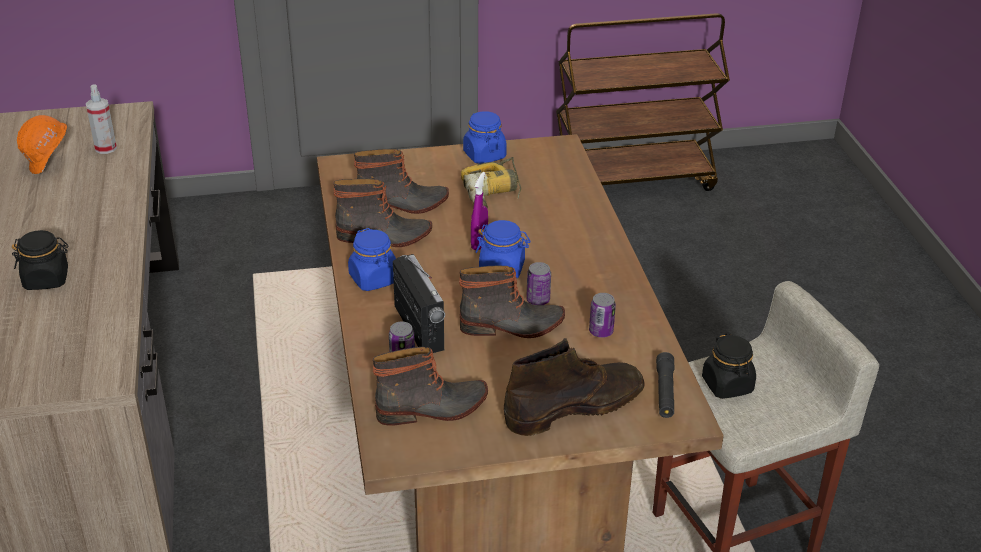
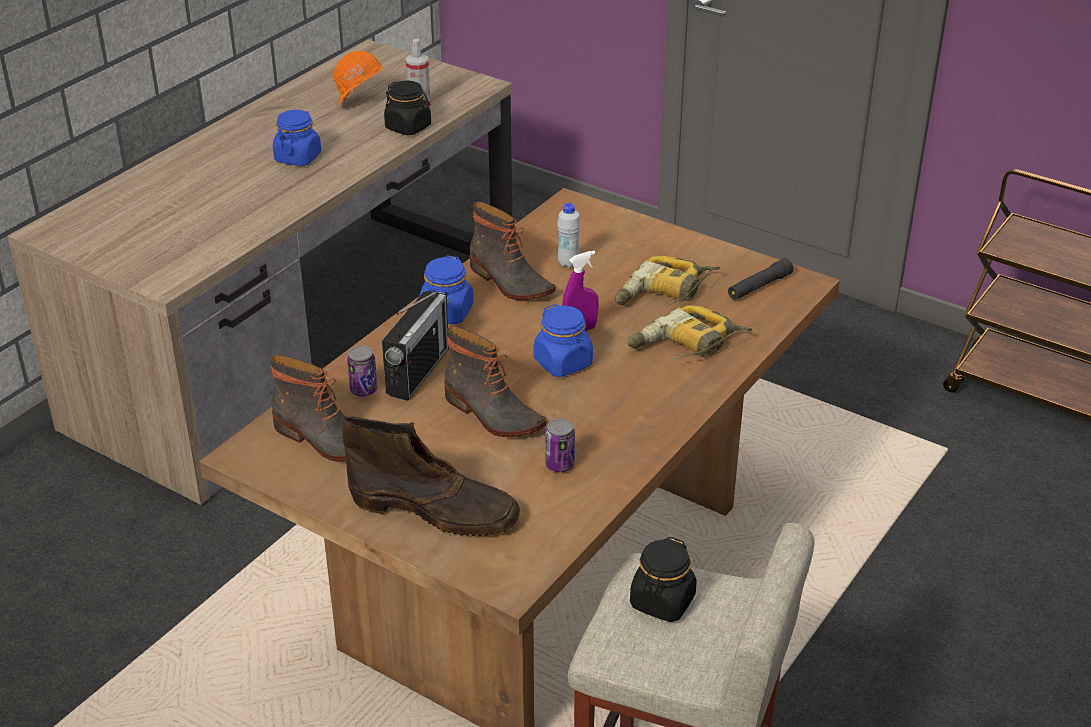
camera: 45 degrees right, 0 degrees up
(46, 279) = (234, 190): black jar -> black jar (408, 127)
(403, 205) = (568, 264): boot -> white bottle
(484, 155) = (712, 256): blue jar -> blue jar (298, 157)
(538, 300) = (550, 406): can -> none
(557, 218) = (686, 346): none -> power drill
(665, 392) = (529, 549): black flashlight -> black flashlight (759, 286)

